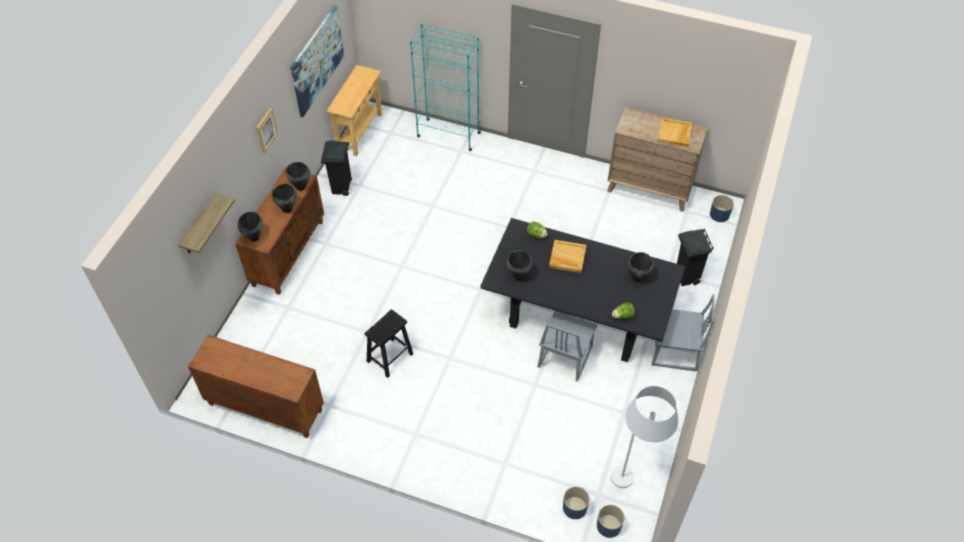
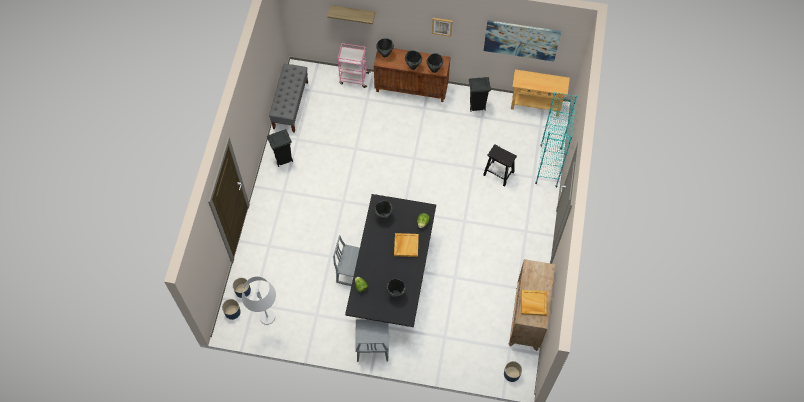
camera: 80 degrees right, 10 degrees up
(246, 319) = (353, 78): none -> pink cart
(264, 407) = (290, 105): brown cabinet -> grey bench
(390, 357) = (338, 166): black stool -> black stool (499, 173)
(686, 277) = (441, 351): black trash can -> black trash can (283, 159)

